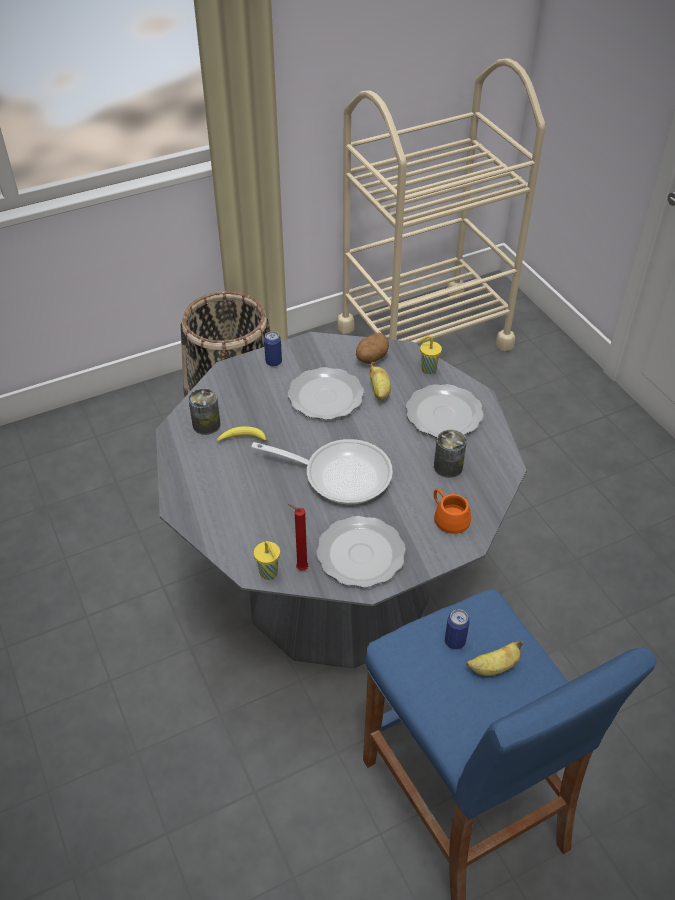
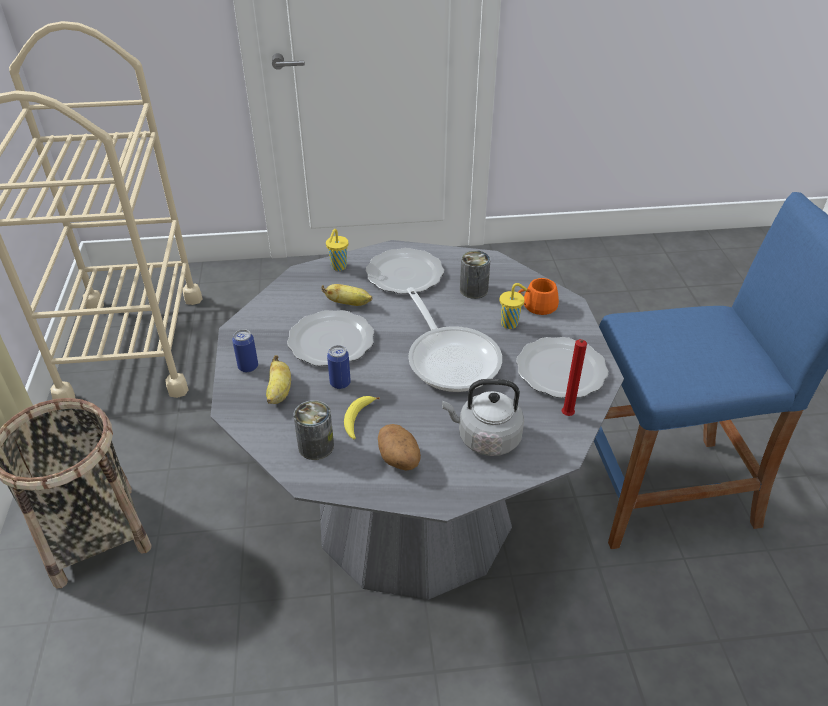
camera: 70 degrees left, 5 degrees down
(252, 519) = (485, 438): none -> grey kettle
(269, 573) = (567, 441): yellow cup -> yellow cup (510, 324)
(340, 474) = (451, 358): frying pan -> frying pan turned 120 degrees clockwise
(371, 358) = (296, 297): potato -> potato (399, 460)
(455, 641) = (664, 347): can -> can (340, 383)
(493, 667) = (694, 334): banana -> banana (279, 392)

